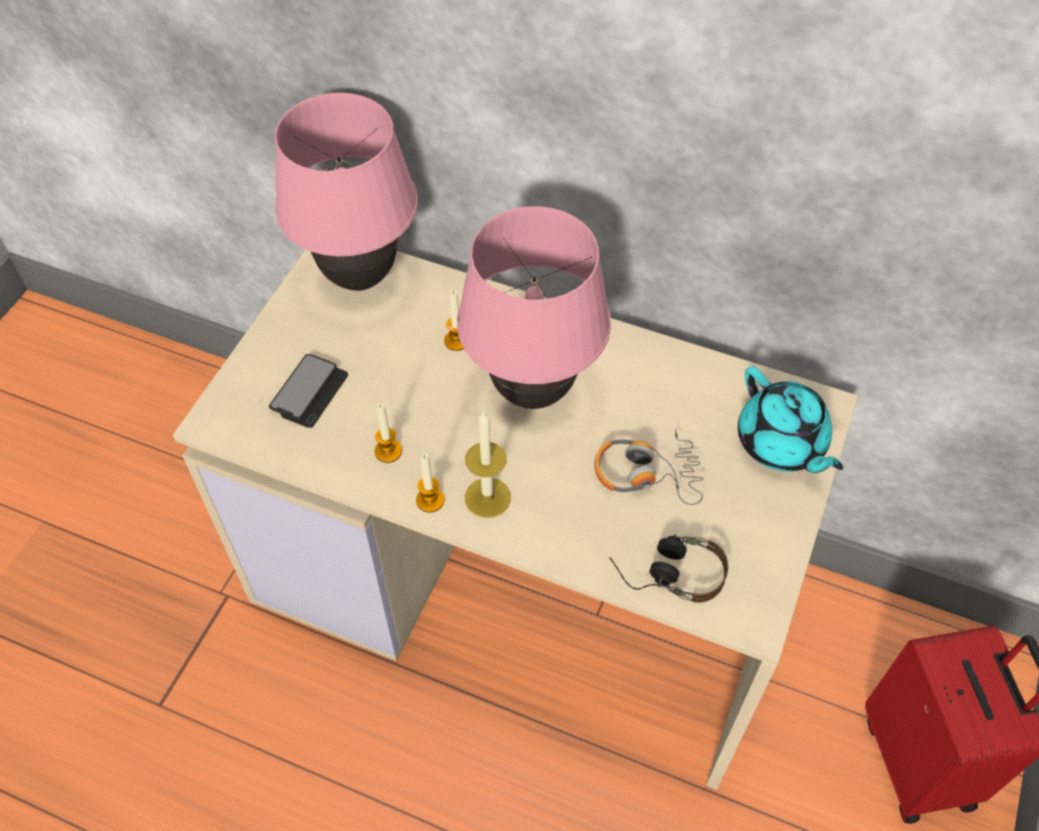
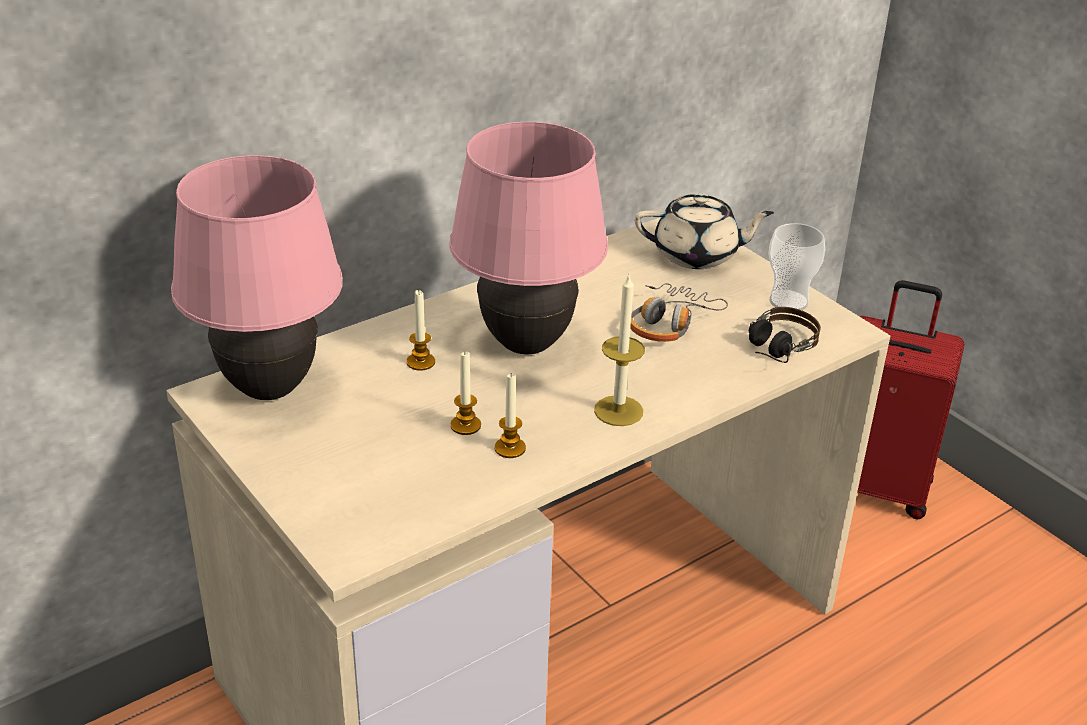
camera: 60 degrees left, 20 degrees down
(309, 392) = (383, 472): phone -> none
(430, 500) = (591, 444): candle -> candle (465, 425)
(764, 550) = (788, 301): none -> cup
(781, 443) = (697, 255): turquoise teapot -> beige teapot

